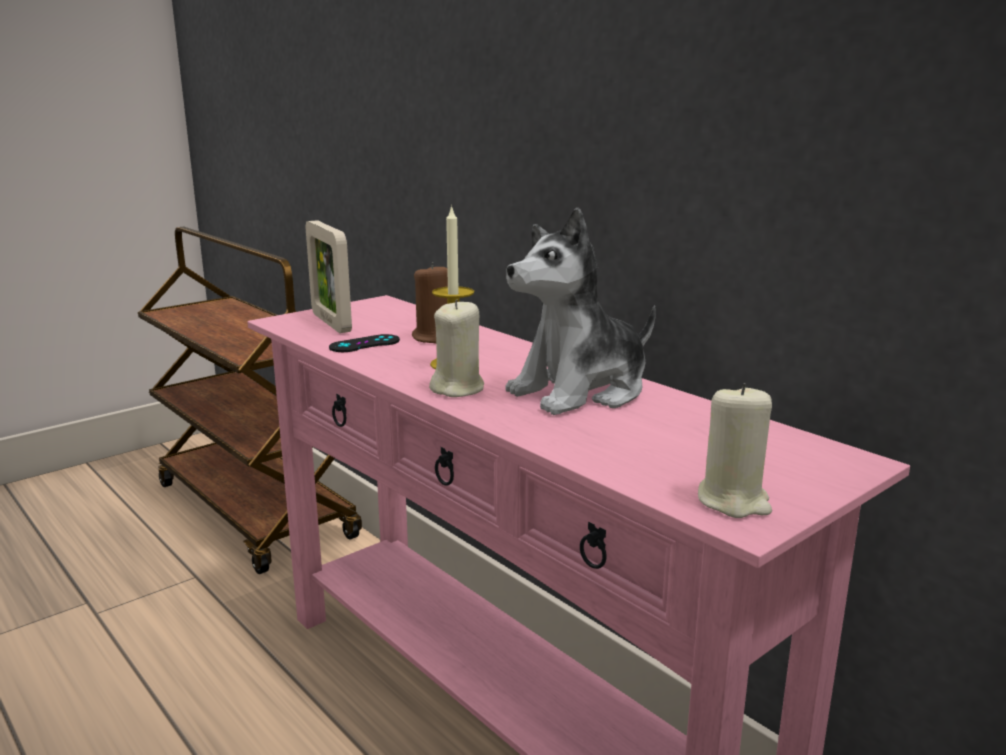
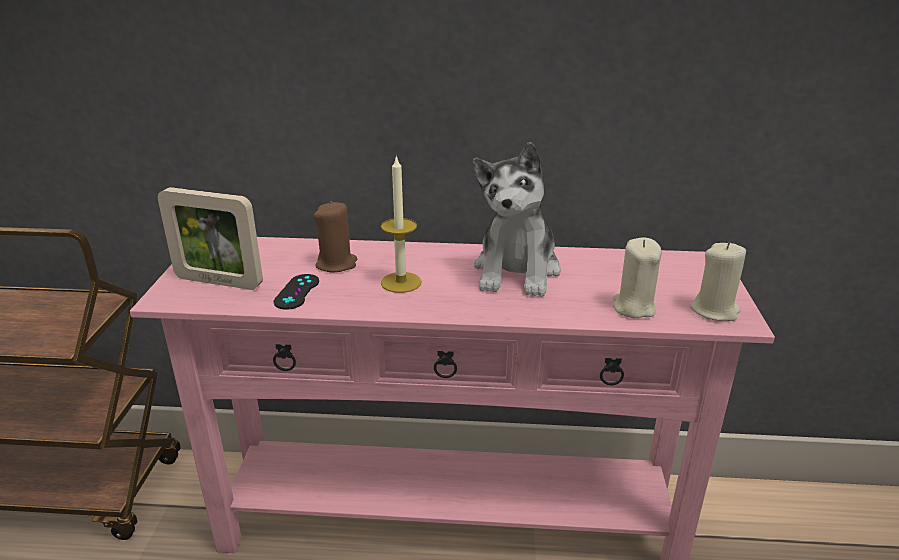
camera: 45 degrees left, 10 degrees up
(458, 389) = (448, 302): beige candle -> beige candle (633, 307)

